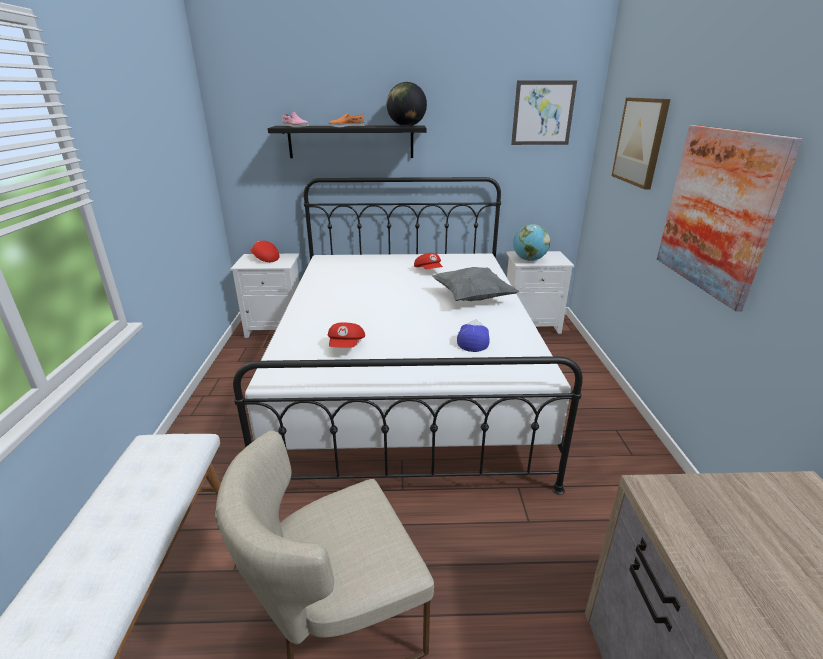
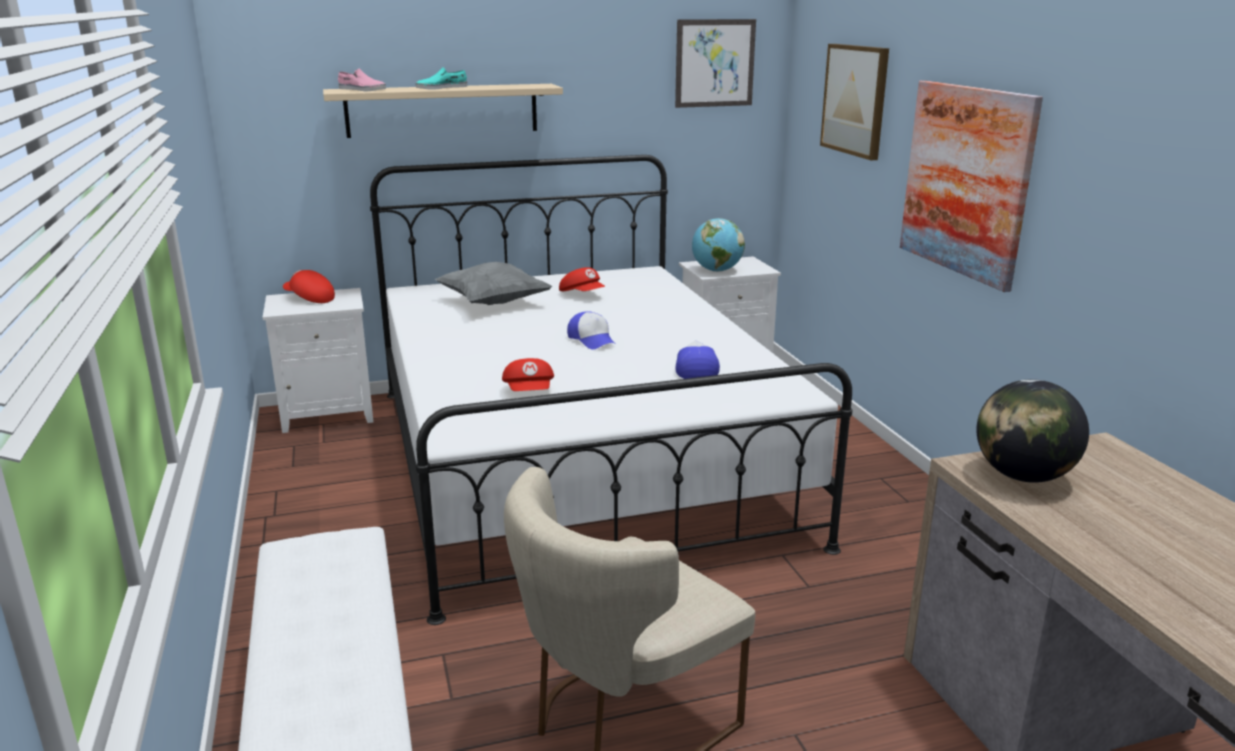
camera: 15 degrees left, 5 degrees down
(346, 126) = (441, 88): orange shoe -> turquoise shoe
(351, 142) = (442, 110): black shelf -> beige shelf
(406, 126) = (530, 85): globe -> globe (1023, 476)
(414, 307) = (592, 340): none -> cap
(472, 298) = (665, 322): grey pillow -> grey pillow (493, 303)

